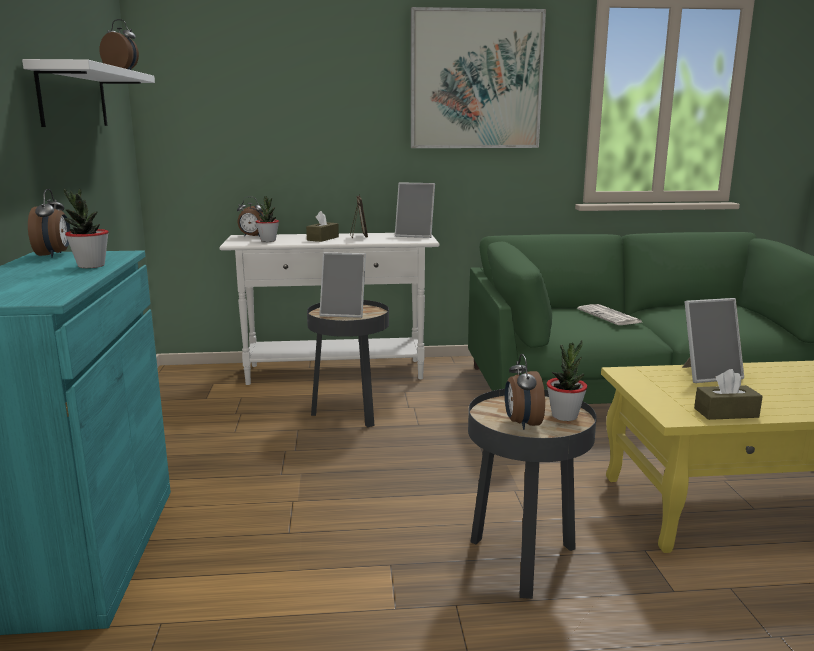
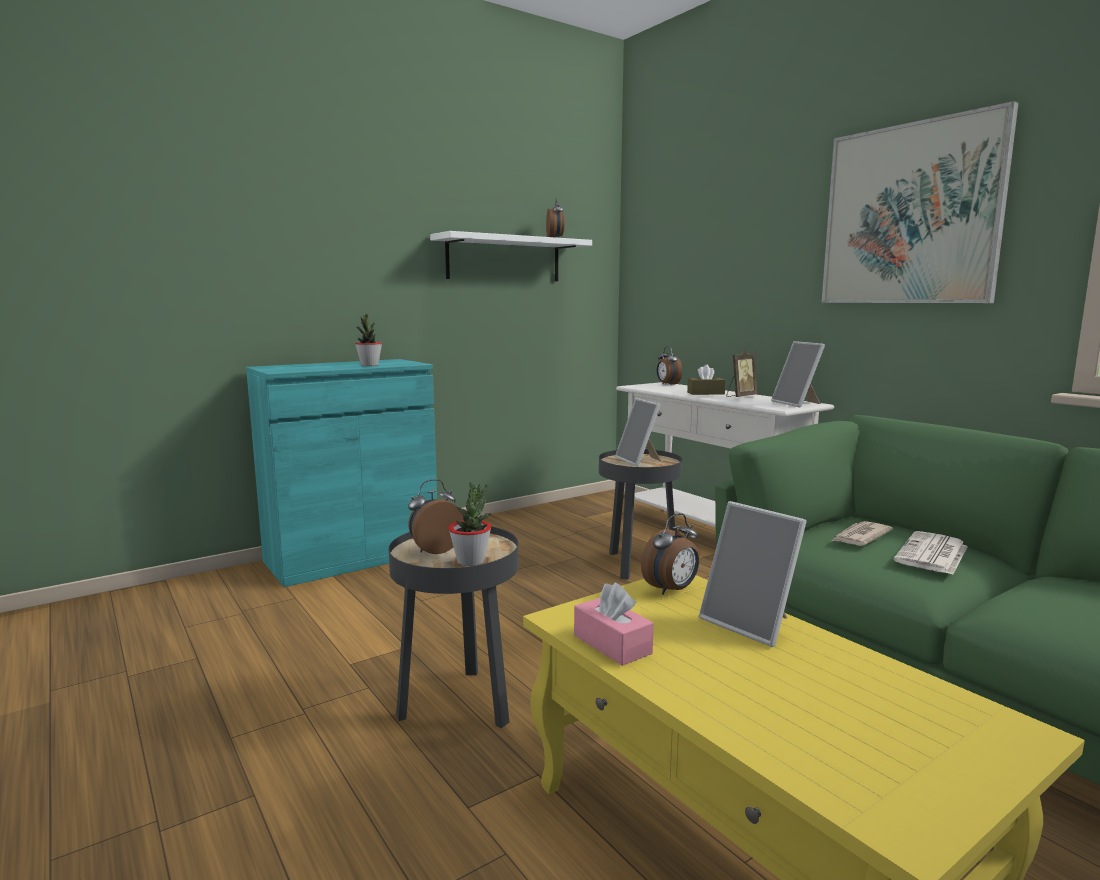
camera: 60 degrees right, 5 degrees down
(54, 255) = (394, 360): alarm clock -> alarm clock (672, 590)
(268, 241) = (660, 388): potted plant -> none
(568, 319) = (859, 537): none -> newspaper
(726, 413) = (612, 644): brown tissue box -> pink tissue box

